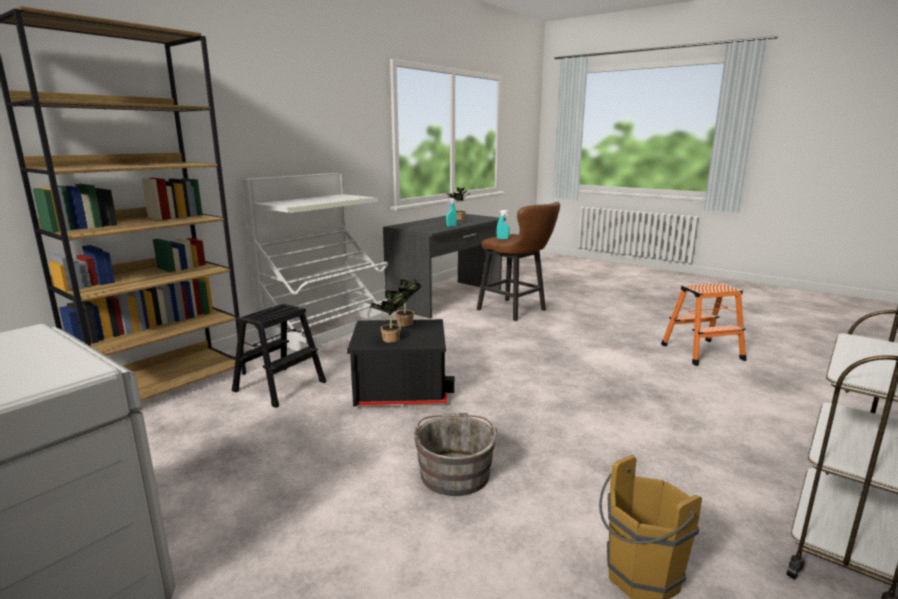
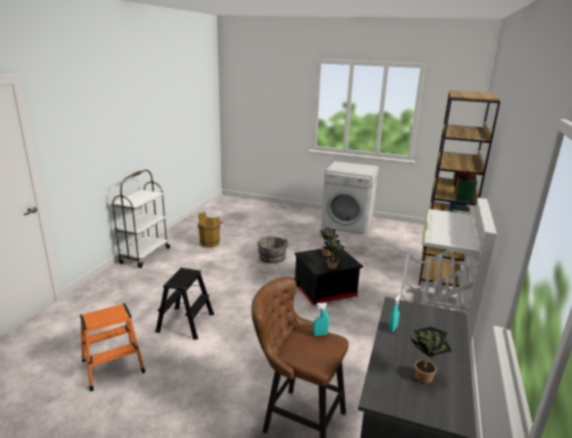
camera: 160 degrees right, 5 degrees up
(279, 386) = (388, 281): black step ladder -> black step ladder (185, 322)

